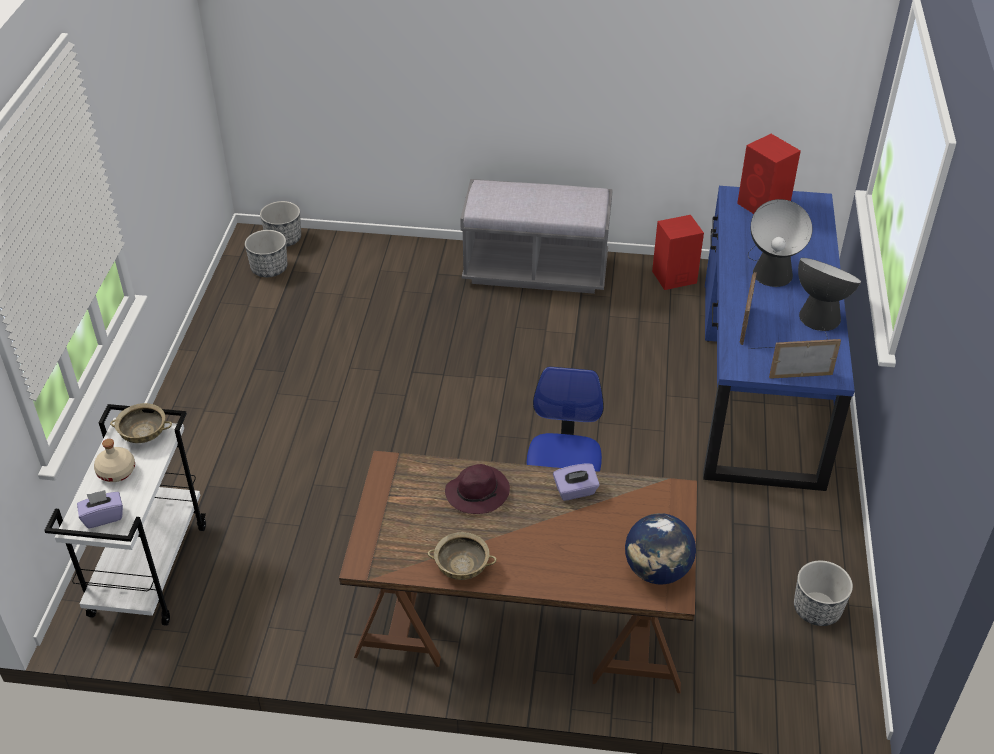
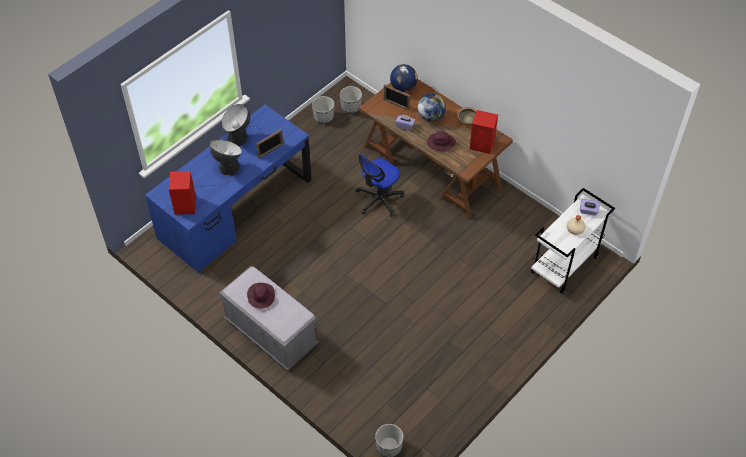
camera: 145 degrees left, 10 degrees up
(143, 434) = (556, 241): beige bowl -> none
(269, 268) = (412, 424): planter -> planter (351, 107)
(543, 536) = (431, 116): none -> globe
(552, 201) = (261, 296): none -> purple hat
(673, 277) = (208, 287): red speaker -> red speaker (482, 145)
(800, 375) = (276, 119): picture frame -> picture frame (396, 104)

